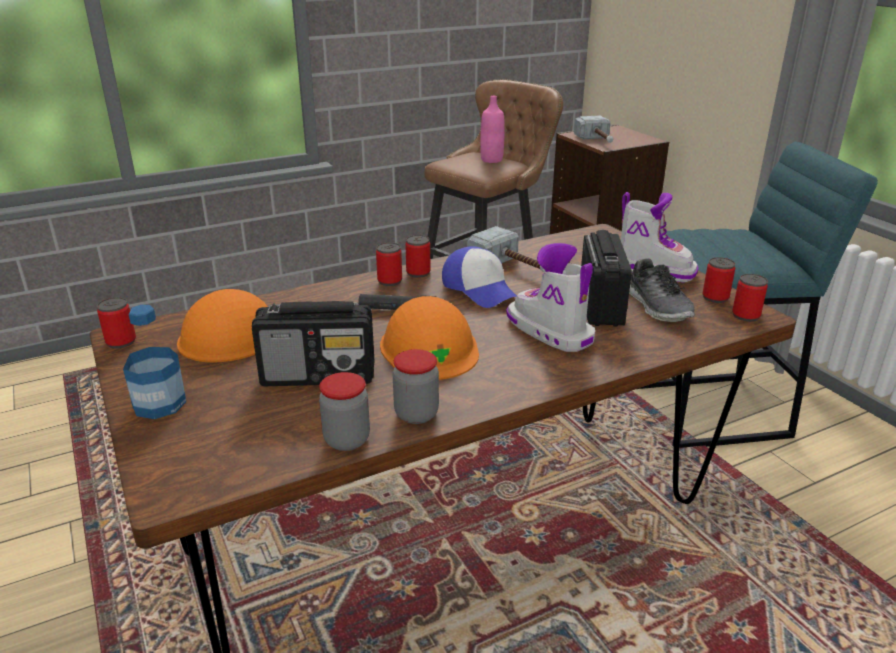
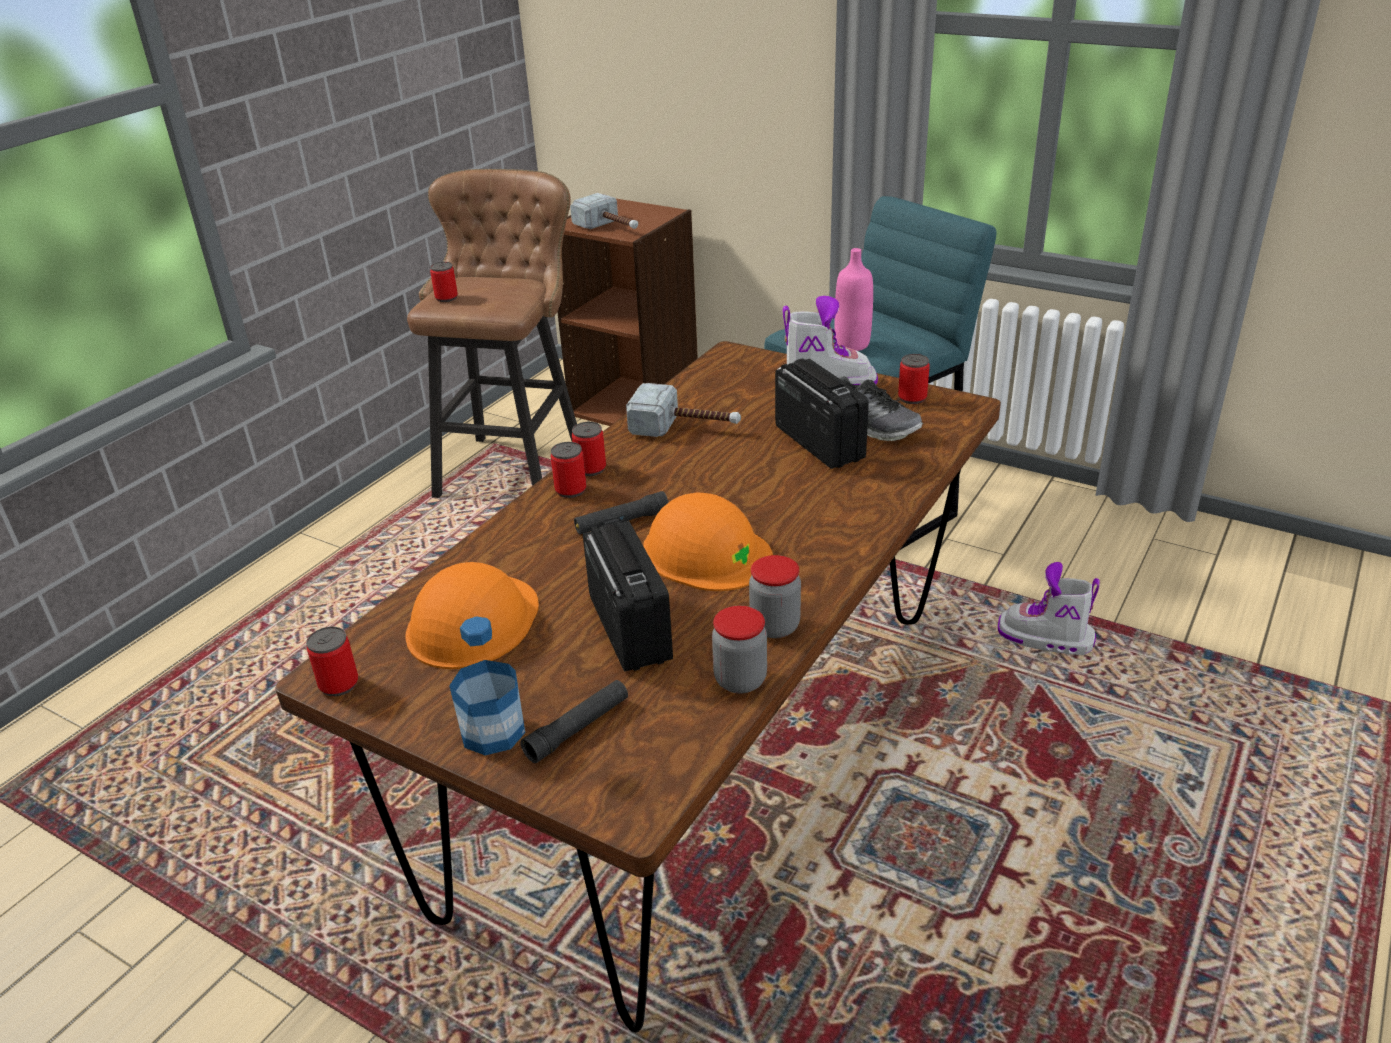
camera: 30 degrees left, 5 degrees up
(207, 424) = (578, 729): none -> black flashlight
(319, 375) = (629, 627): radio -> radio turned 75 degrees counterclockwise
(480, 289) = (681, 466): cap -> none
(491, 160) = (493, 285): pink bottle -> pink bottle (852, 344)
(548, 331) = (801, 490): boot -> boot (1045, 639)
(745, 316) = (955, 409): can -> can (446, 298)

